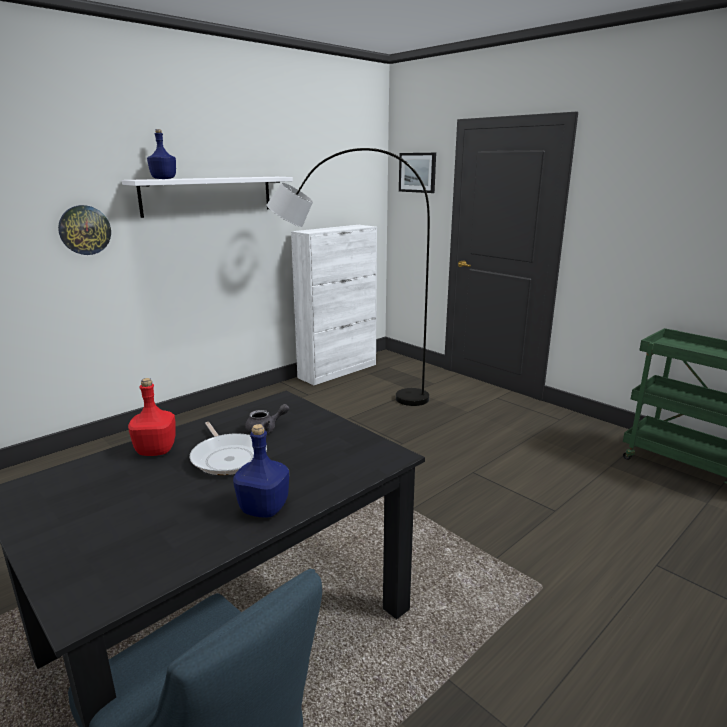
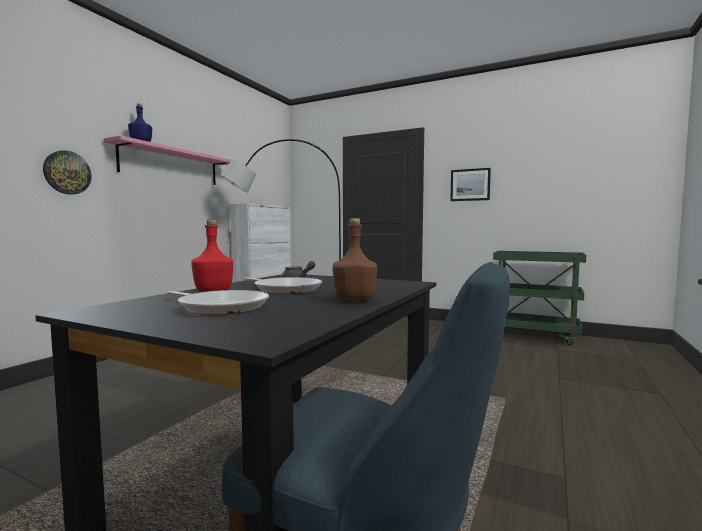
camera: 20 degrees left, 15 degrees down
(123, 505) = (221, 307): none -> frying pan
(208, 195) = (171, 165): white shelf -> pink shelf
(263, 508) = (353, 300): blue bottle -> brown bottle
(417, 172) = (314, 173): picture -> picture (470, 185)

